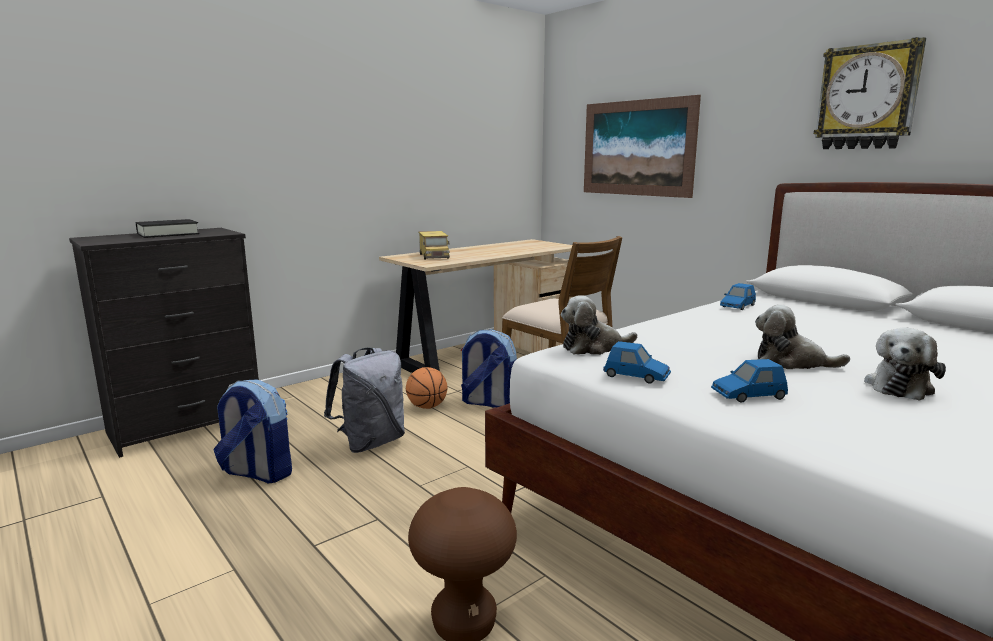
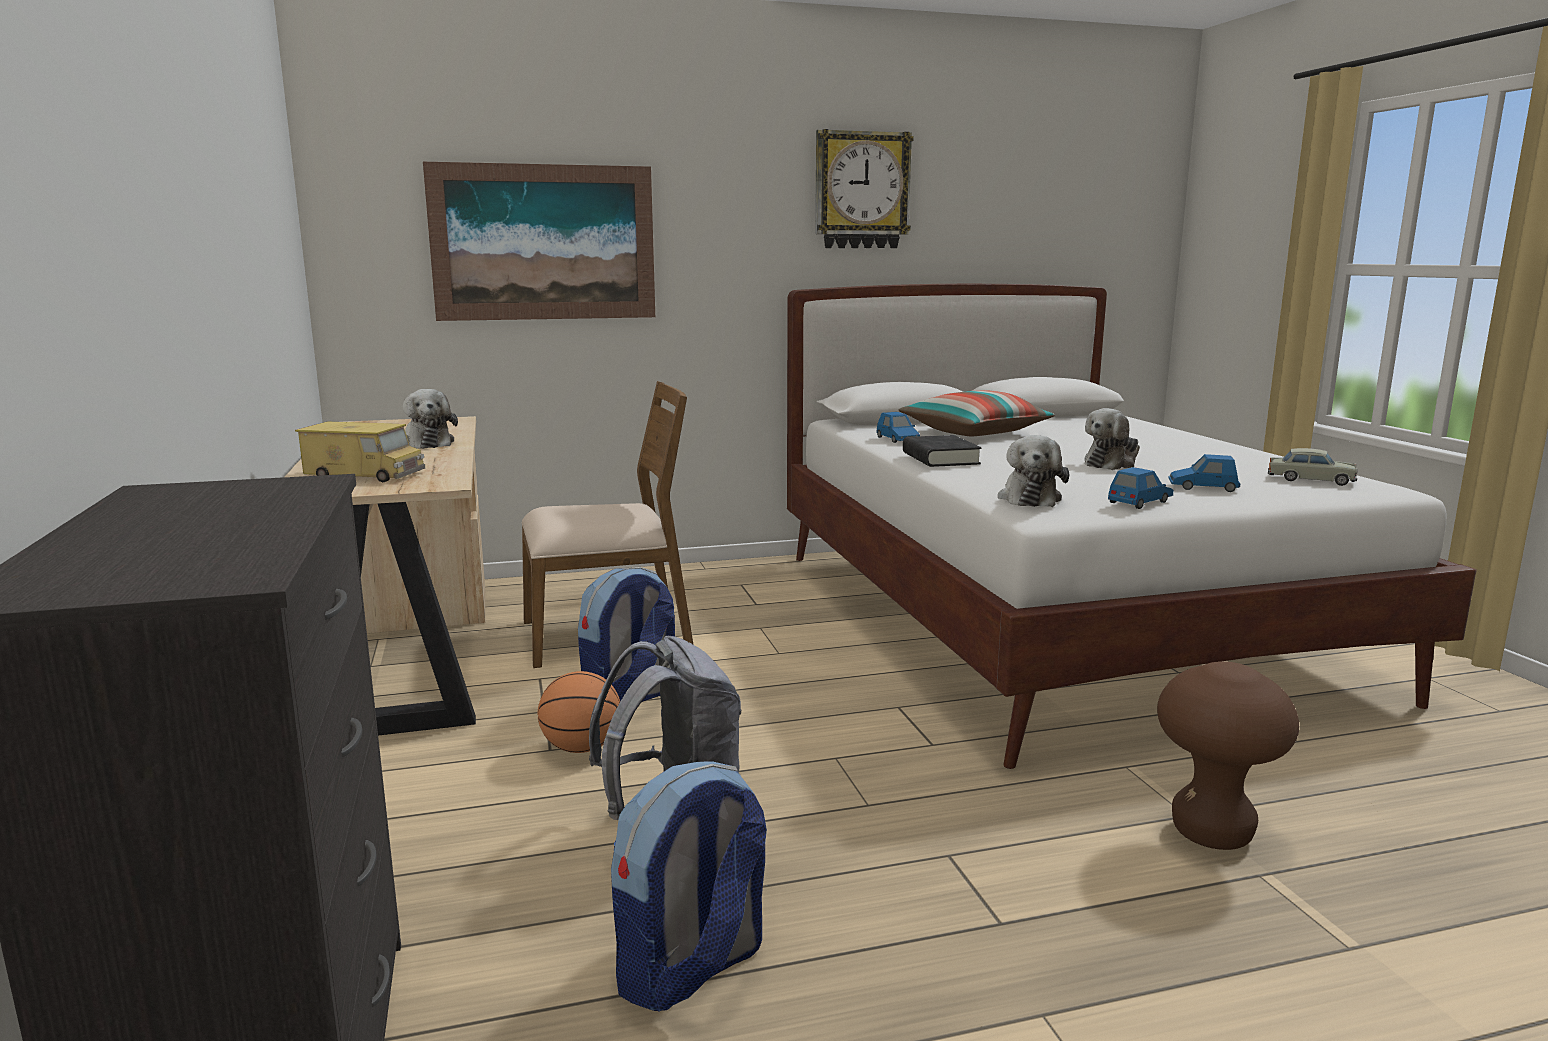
camera: 65 degrees left, 0 degrees up
(168, 234) = (169, 521): black book -> black book (940, 458)
(748, 395) = (1203, 487): blue toy car -> blue toy car turned 90 degrees clockwise
(823, 319) = (974, 432): none -> pillow
(899, 386) = (1186, 457): plush toy -> plush toy (427, 443)
(906, 442) = (1310, 480): none -> beige toy car

